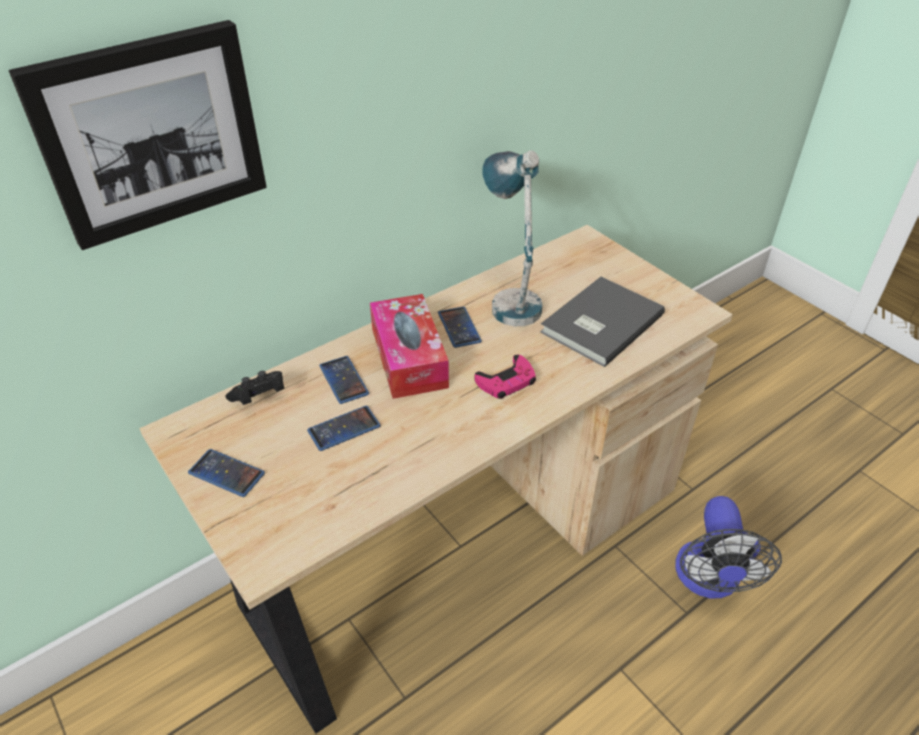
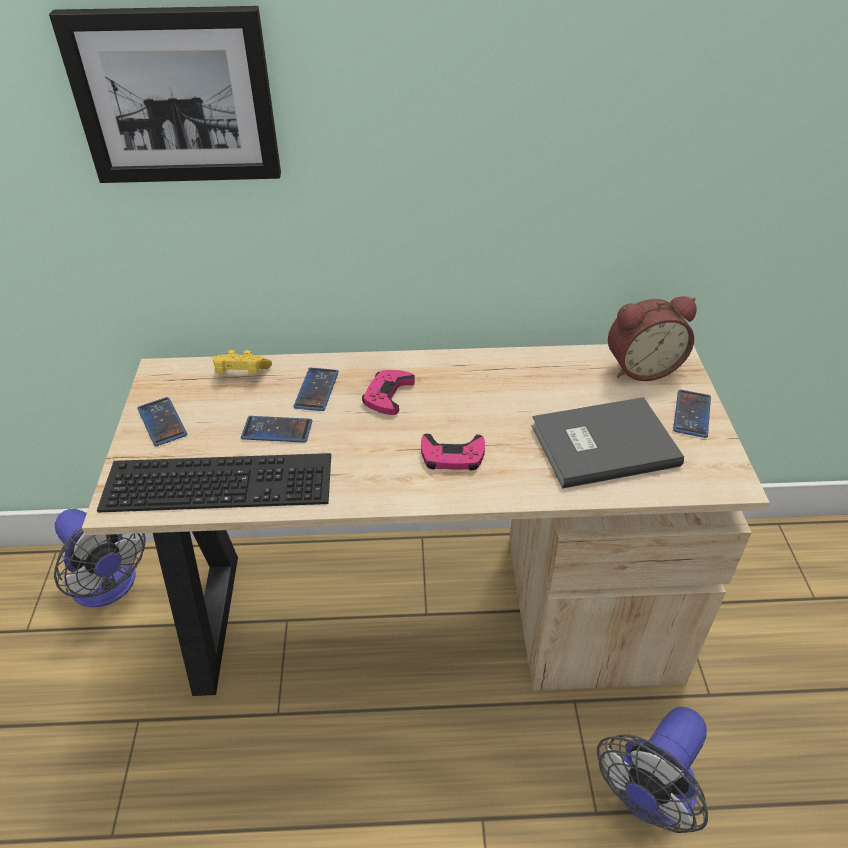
camera: 35 degrees right, 0 degrees up
(145, 694) = (109, 587): none -> fan
(259, 397) = (241, 374): black game controller -> yellow game controller
(337, 493) = (221, 479): none -> keyboard
(409, 357) = (388, 395): tissue box -> pink game controller
(459, 327) = (458, 388): phone -> phone (691, 414)
(510, 297) = (536, 380): table lamp -> none
(572, 256) = (641, 367): none -> alarm clock

